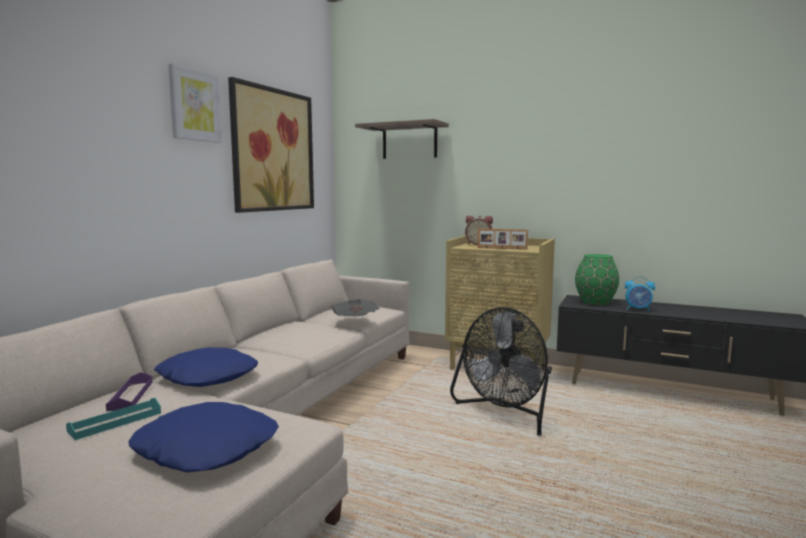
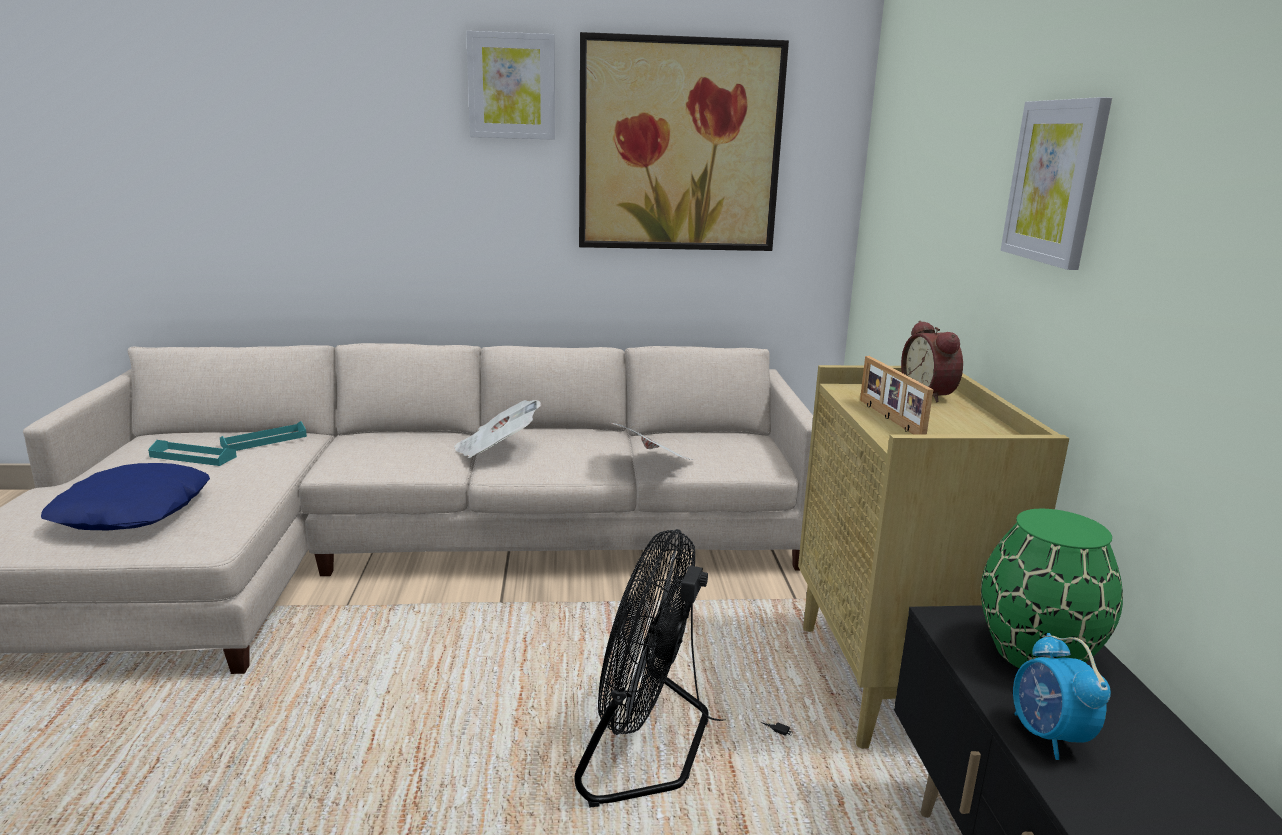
camera: 60 degrees right, 10 degrees up
(131, 395) = (264, 440): purple tray -> turquoise tray
(207, 377) = (348, 453): blue pillow -> none
(278, 344) = (496, 450): none -> newspaper
(409, 141) = (934, 128): shelf -> none
(513, 156) = (1055, 182): none -> picture

